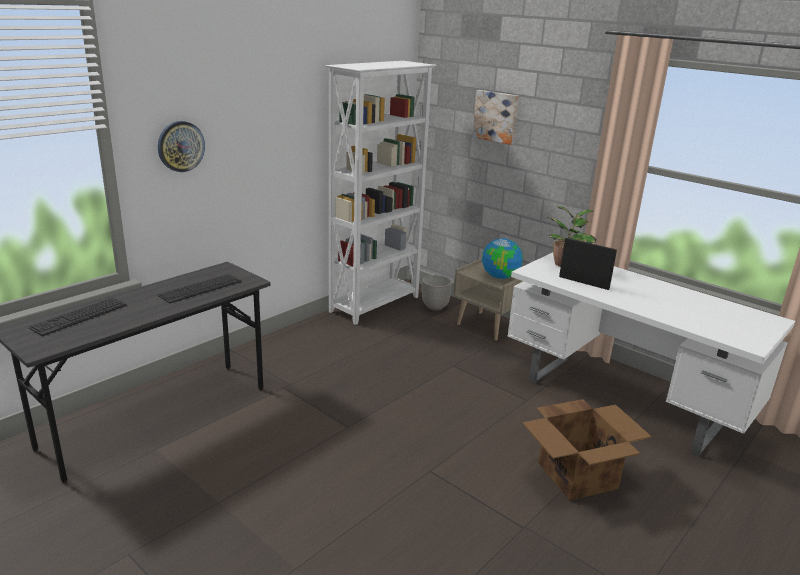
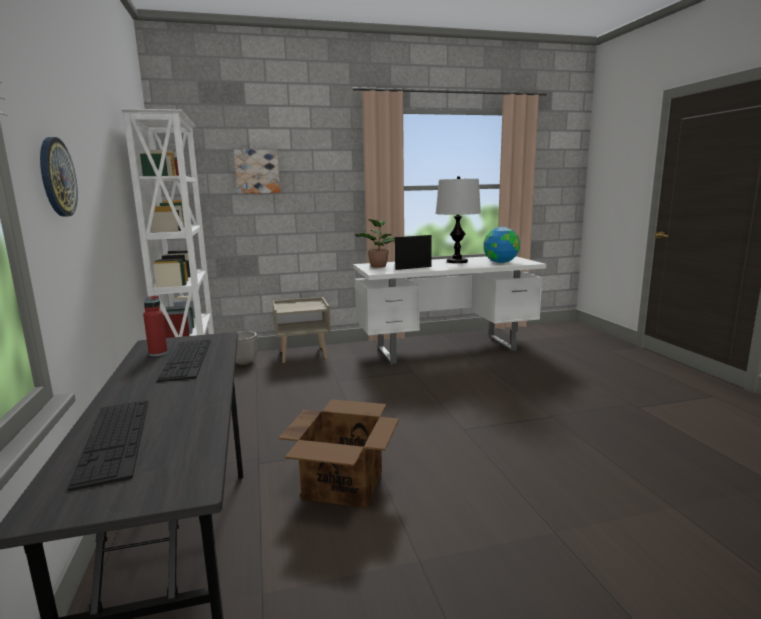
camera: 55 degrees left, 10 degrees down
(205, 277) = (158, 353): none -> red bottle
(499, 276) = (307, 305): globe -> globe (500, 262)
(578, 475) = (509, 383): cardboard box -> cardboard box (344, 483)
(669, 297) = (457, 261): none -> table lamp

